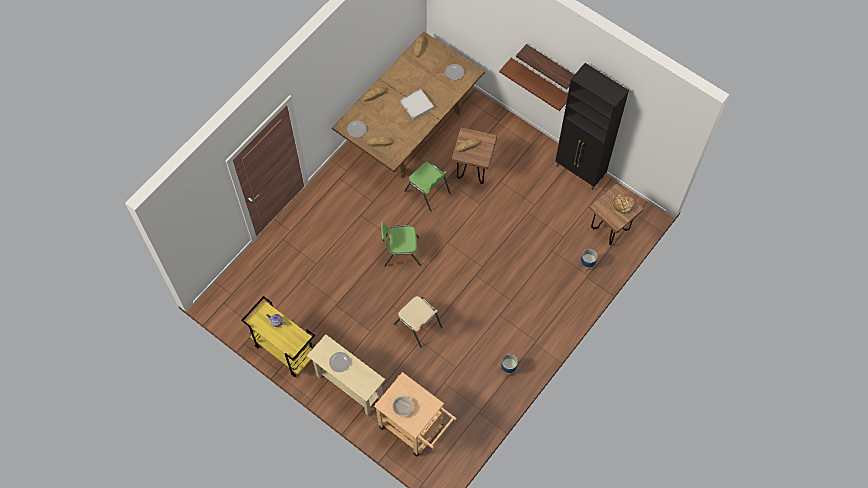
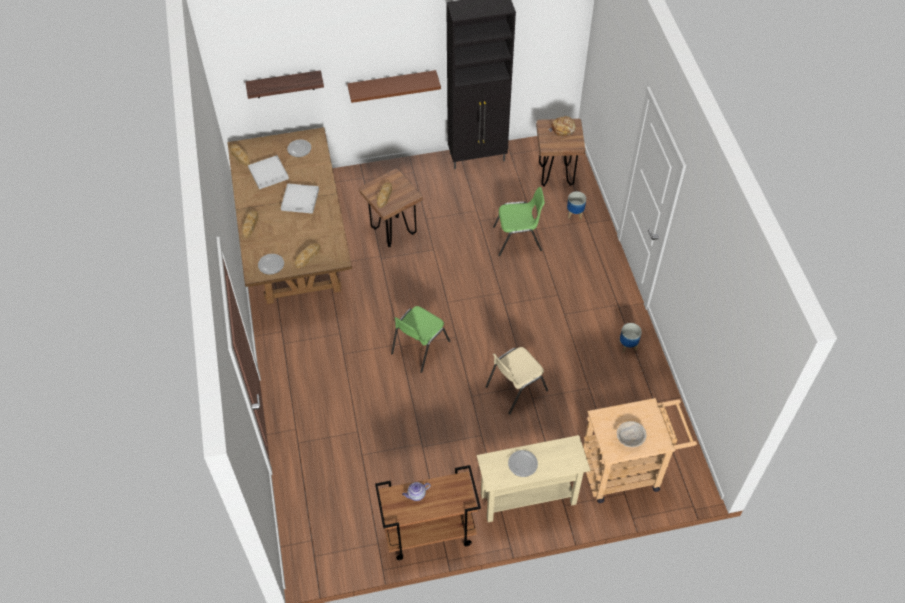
camera: 50 degrees left, 10 degrees down
(284, 350) = (428, 533): yellow cart -> brown cart
(418, 326) = (515, 388): beige chair -> beige chair turned 150 degrees clockwise
(420, 72) = (268, 173): none -> white tray
(428, 192) = (378, 281): green chair -> green chair (518, 239)
(550, 65) = (401, 48): shelf -> shelf (284, 84)

